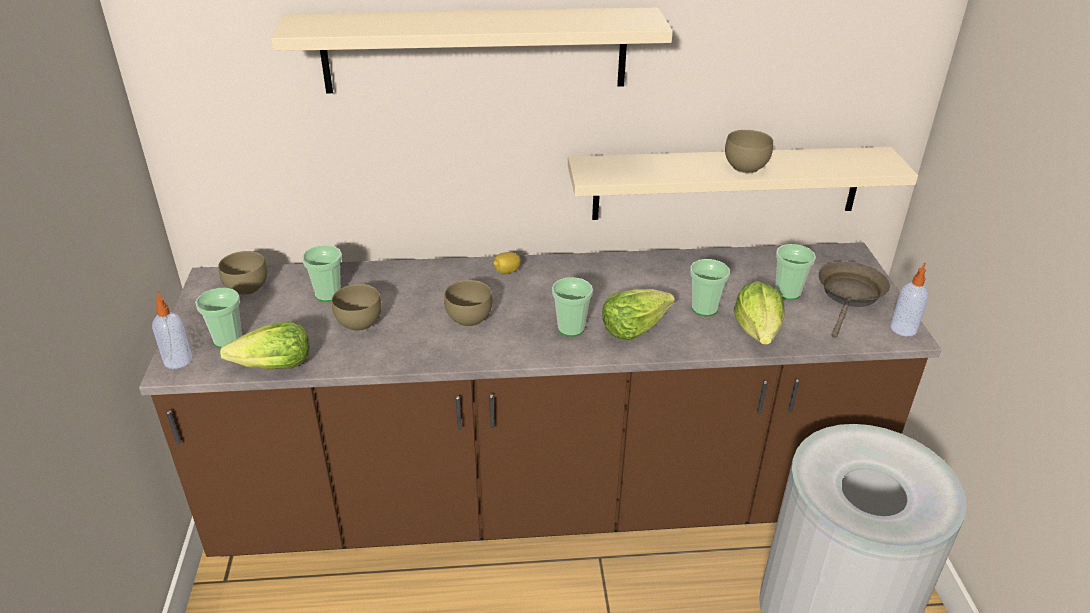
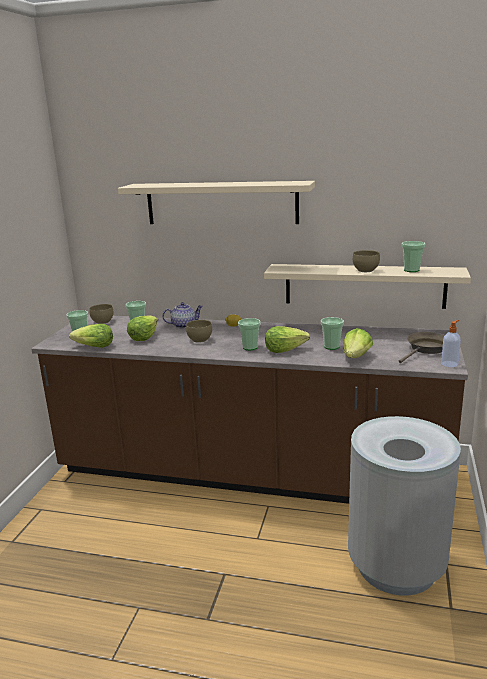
camera: 20 degrees right, 15 degrees down
(178, 359) = (54, 341): soap dispenser -> none
(357, 324) = (144, 337): brown bowl -> lettuce
(415, 280) = (184, 325): none -> teapot
(787, 292) = (388, 345): cup -> cup (411, 270)

